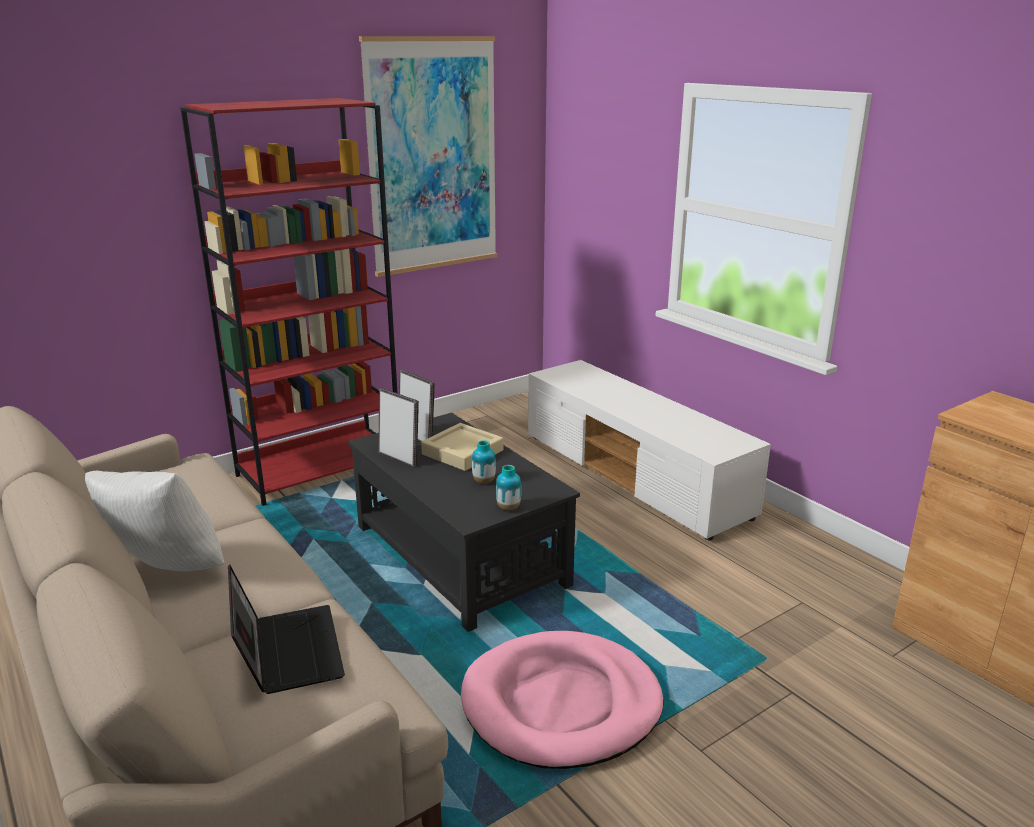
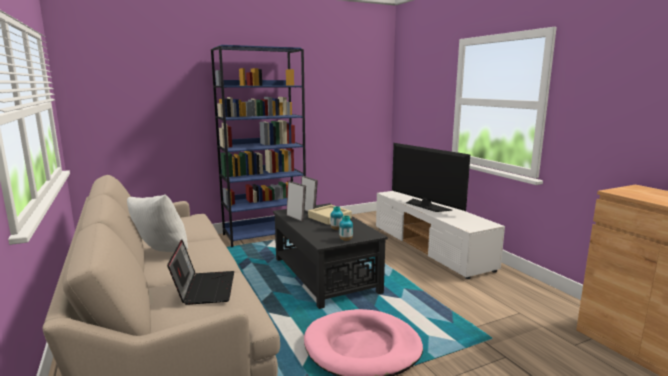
camera: 10 degrees right, 10 degrees down
(320, 469) = (265, 234): red bookcase -> blue bookcase
(433, 156) = (334, 83): picture -> none
(627, 403) = (426, 206): none -> television

